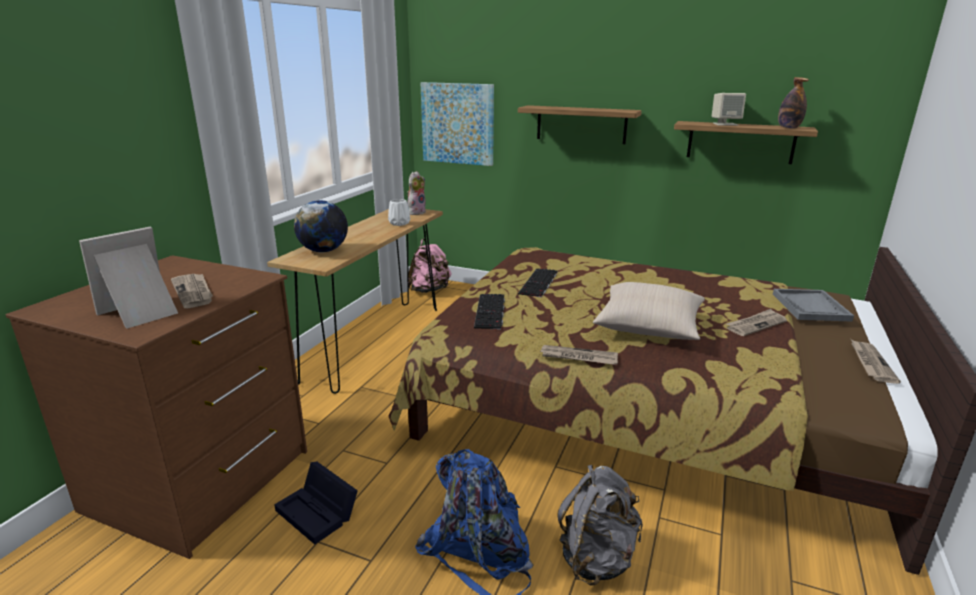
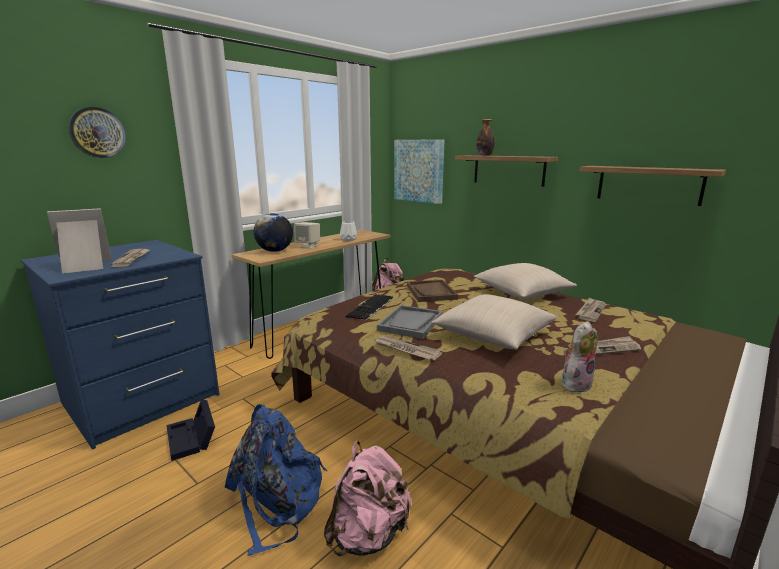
camera: 20 degrees right, 5 degrees down
(86, 106) = (97, 132): none -> wall clock
(202, 481) = (142, 400): brown dresser -> blue dresser
(416, 212) = (369, 234): plush toy -> plush toy (575, 383)
(539, 283) = (431, 292): keyboard -> brown tray
(597, 558) = (368, 534): grey backpack -> pink backpack
(633, 272) = (522, 293): none -> beige pillow
(725, 124) = (630, 167): beige speaker -> beige speaker (308, 246)
(788, 127) = (693, 169): bottle -> bottle (484, 155)
(810, 307) = (682, 342): grey tray -> grey tray (410, 323)
(870, 363) = (716, 404): newspaper -> newspaper (590, 311)

